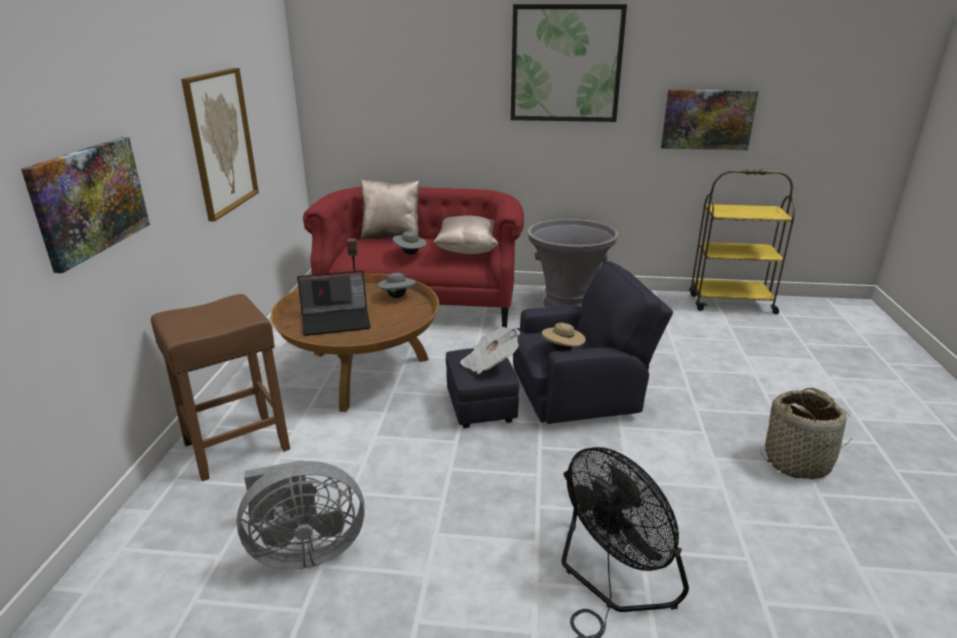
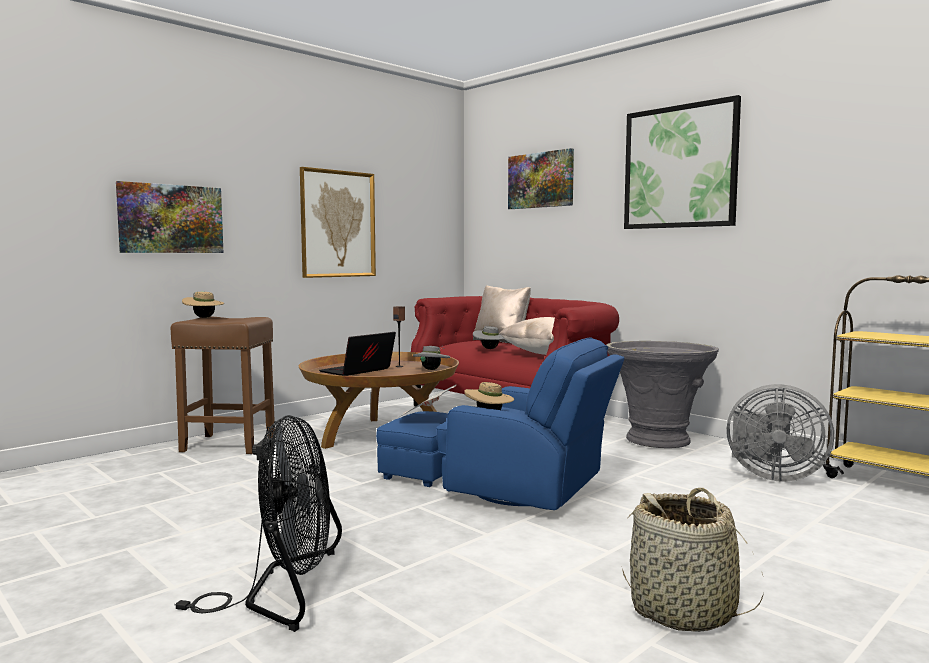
camera: 40 degrees right, 20 degrees down
(173, 319) = (203, 317): none -> beige hat
(304, 550) = (153, 495): grey fan -> grey fan (772, 476)
(337, 321) = (357, 371): laptop -> laptop turned 105 degrees clockwise
(555, 397) = (503, 486): black armchair -> blue armchair
(707, 119) = (853, 218): picture -> picture (541, 180)

